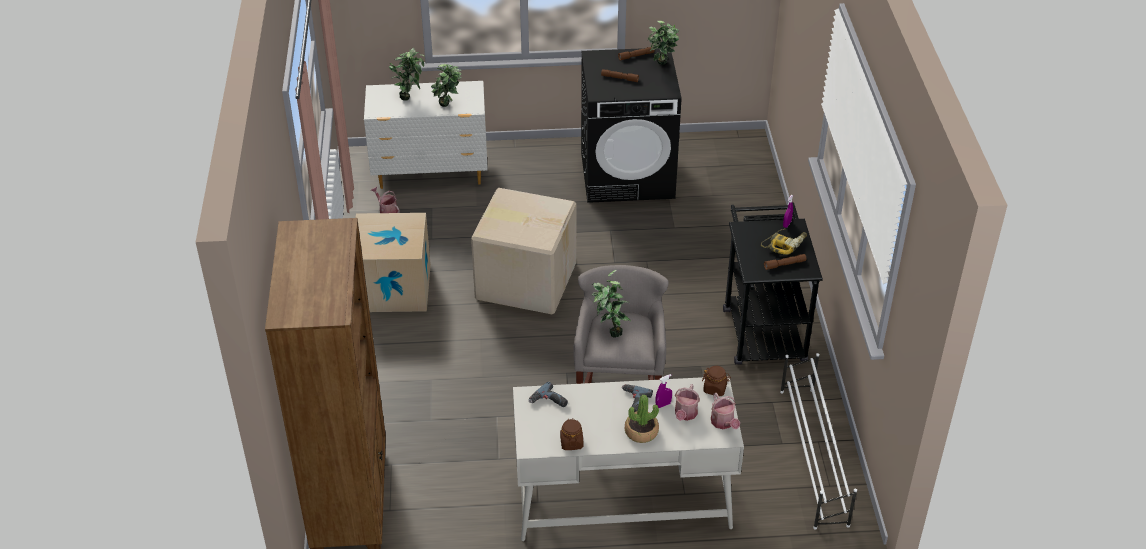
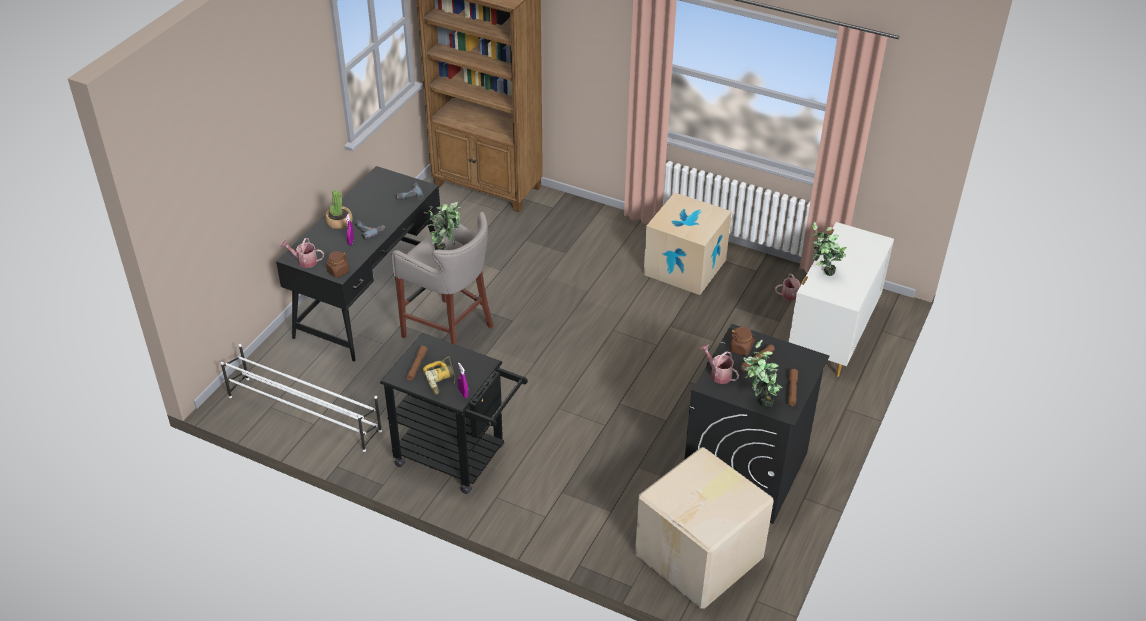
camera: 120 degrees right, 0 degrees up
(410, 96) = (857, 258): potted plant -> none
(525, 280) = (638, 340): cardboard box -> cardboard box (701, 556)
(571, 442) = (364, 190): brown jar -> brown jar (741, 349)
(622, 498) = (370, 298): white desk -> black desk
(685, 414) = (331, 247): watering can -> watering can (718, 374)

